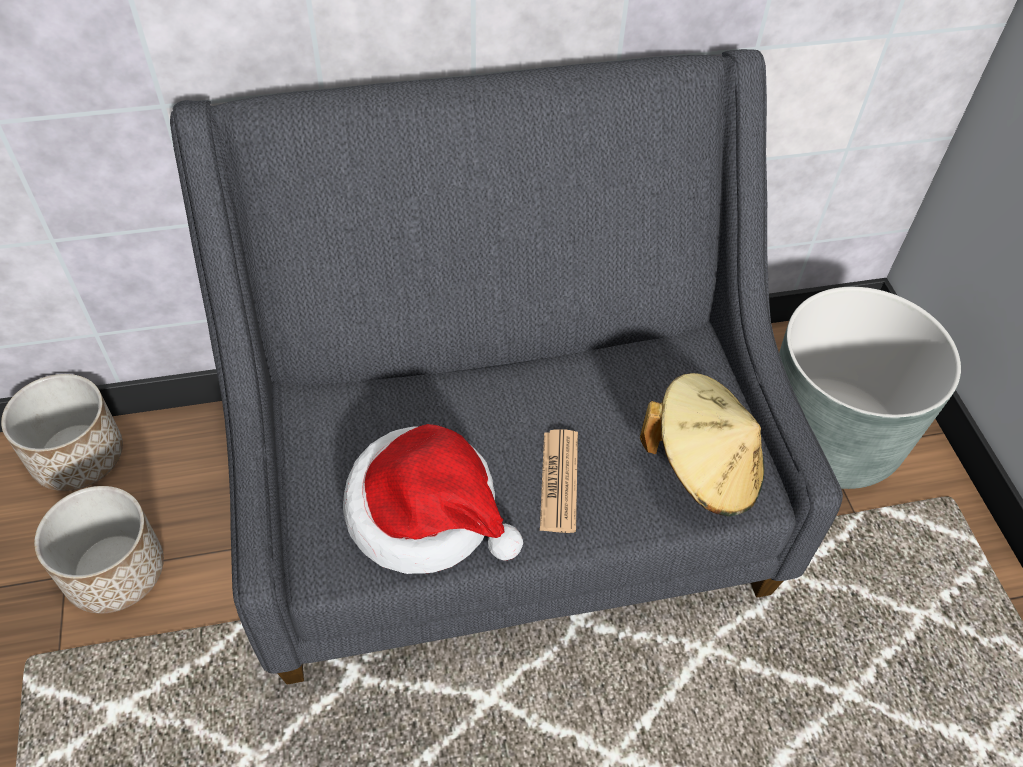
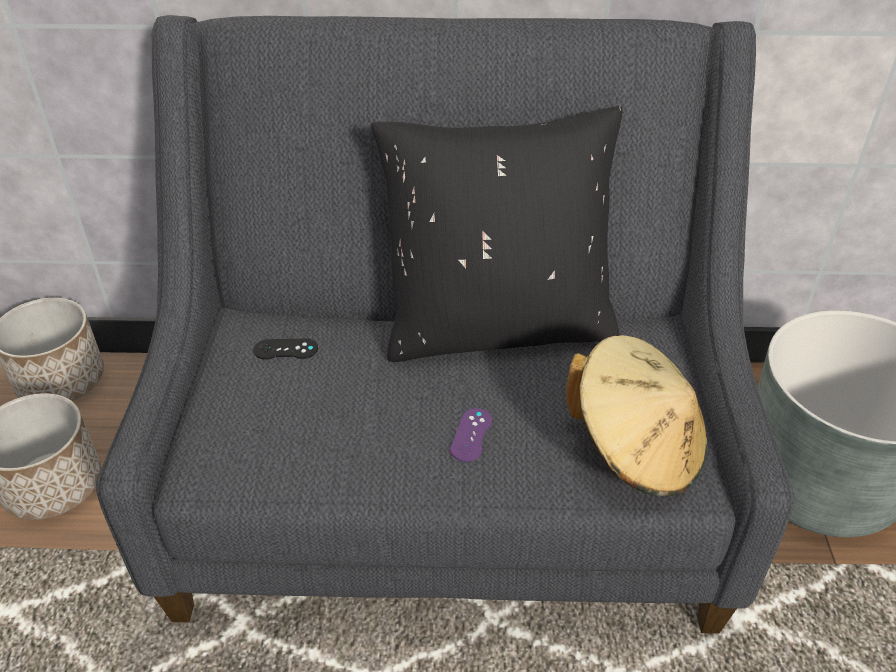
camera: 15 degrees right, 10 degrees down
(358, 420) = (286, 349): none -> black game controller
(426, 514) = (321, 443): hat -> none
(551, 362) = (498, 326): none -> black pillow
(559, 481) = (471, 435): newspaper -> purple game controller

